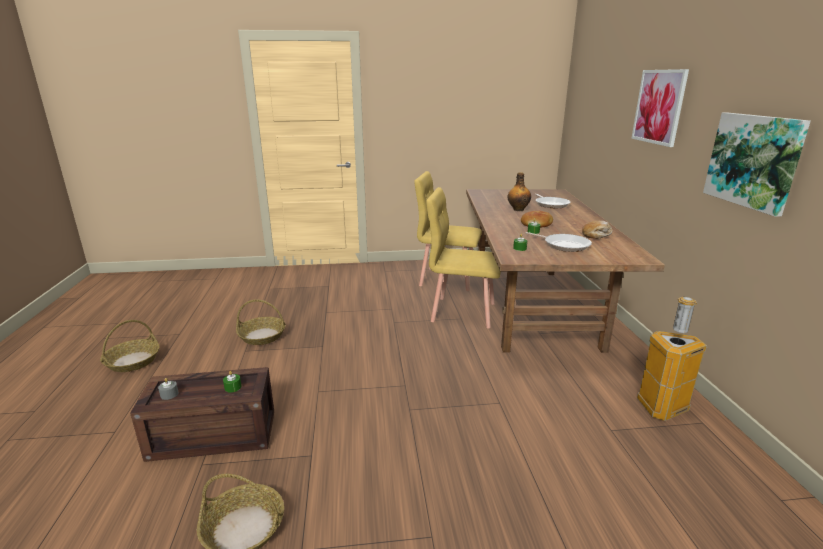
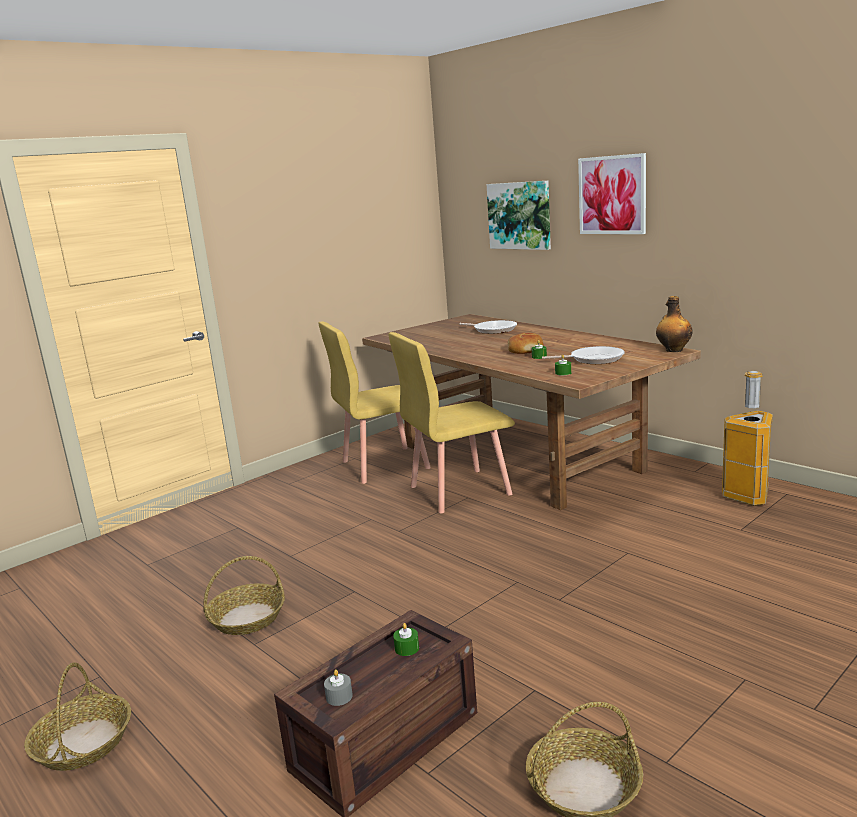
camera: 35 degrees left, 5 degrees down
(518, 209) = (473, 342): bottle -> bottle (673, 350)
(597, 235) = (598, 344): bread -> none
(753, 161) = (755, 230): picture -> picture (520, 215)

